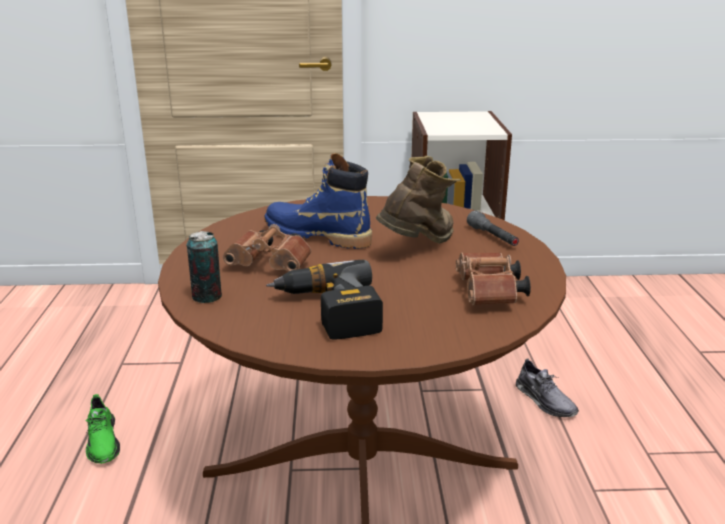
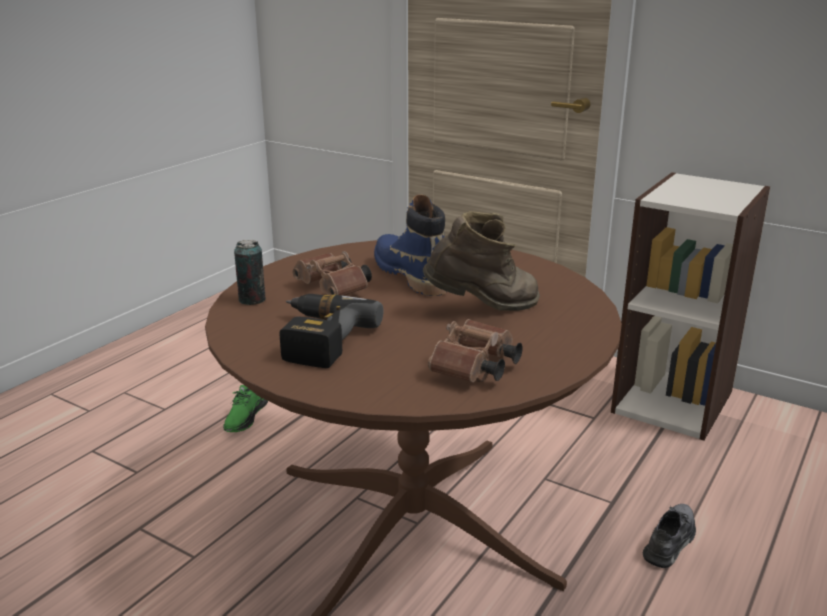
camera: 35 degrees right, 0 degrees up
(492, 237) = (571, 320): grey flashlight -> none
(545, 400) = (670, 541): grey shoe -> grey shoe turned 150 degrees counterclockwise

